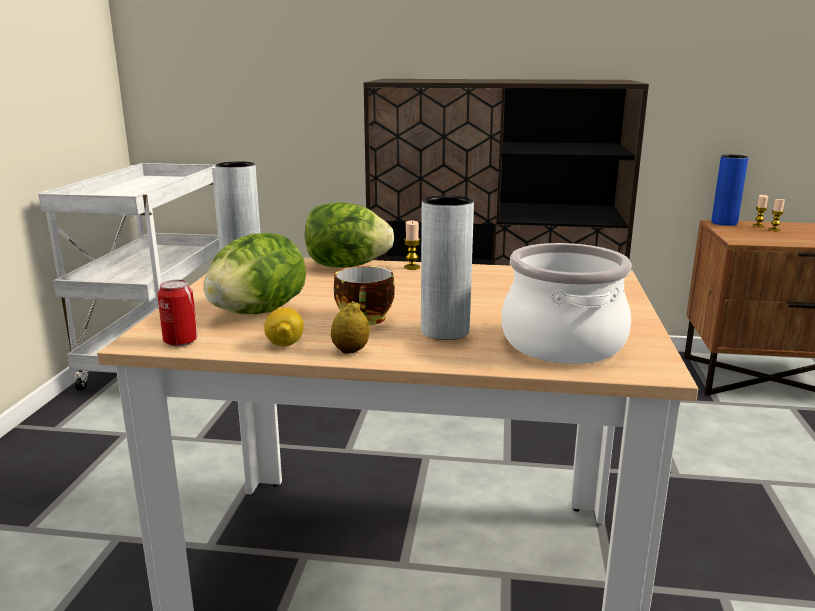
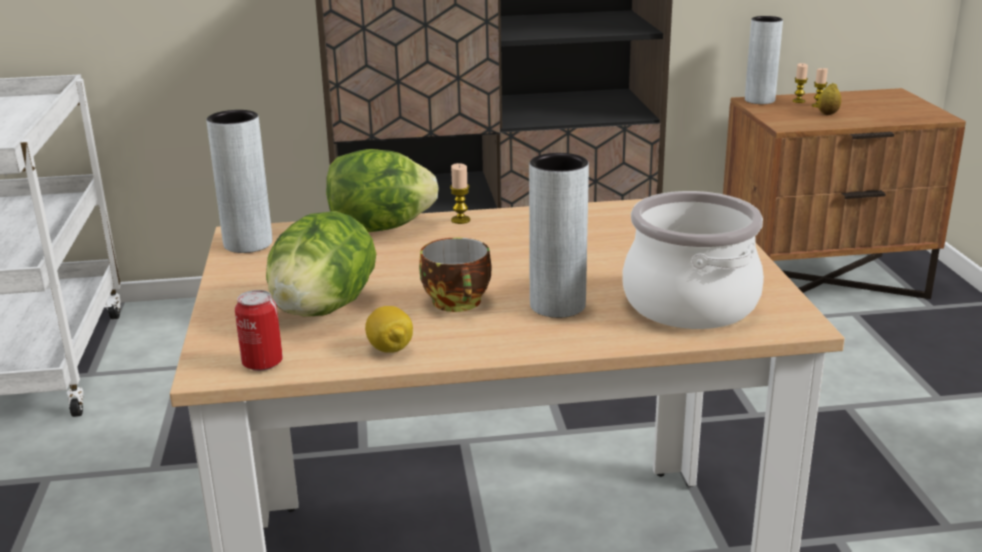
camera: 15 degrees left, 5 degrees up
(350, 351) = (471, 346): lemon -> lemon (828, 114)
(724, 223) = (759, 100): blue vase -> grey vase

